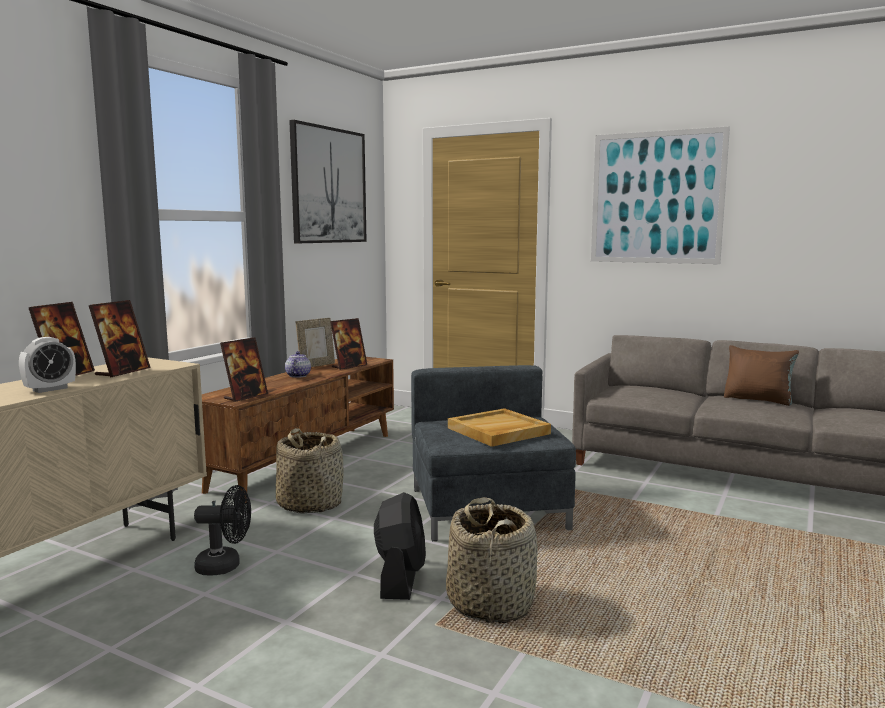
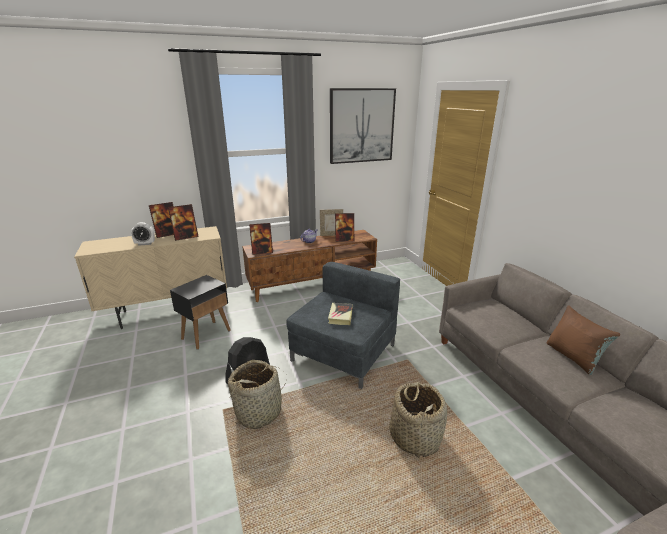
camera: 40 degrees right, 15 degrees up
(225, 566) = (206, 334): black fan -> black side table
(310, 504) = (277, 313): basket -> basket (415, 437)
(498, 431) = (340, 316): beige tray -> book
(656, 198) = (568, 160): picture -> none

